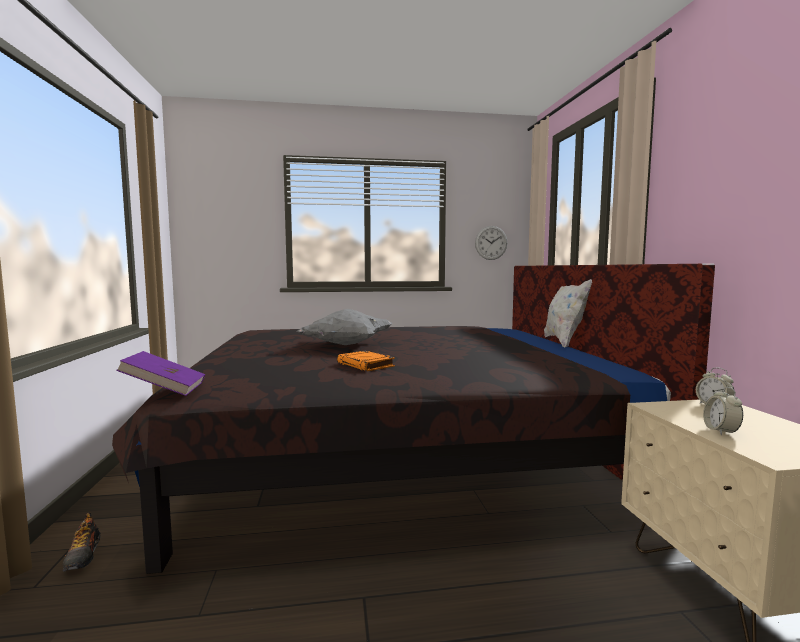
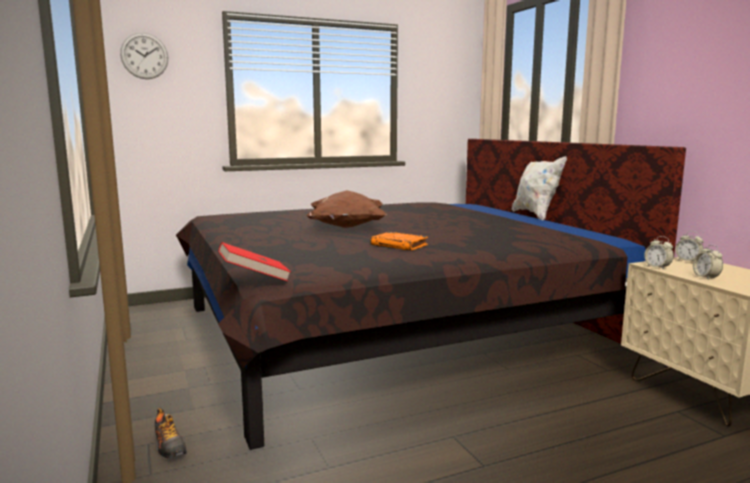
camera: 15 degrees left, 5 degrees up
(165, 390) = (254, 278): purple book -> red book
(347, 345) = (347, 227): grey pillow -> brown pillow
(491, 243) = (441, 114): wall clock -> wall clock (144, 56)
(661, 411) = (657, 267): none -> alarm clock

